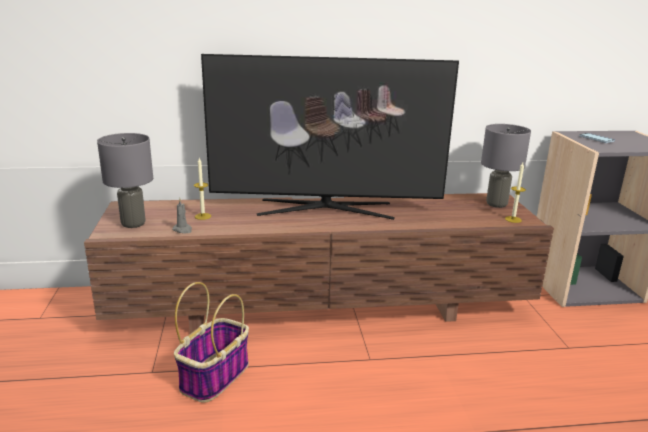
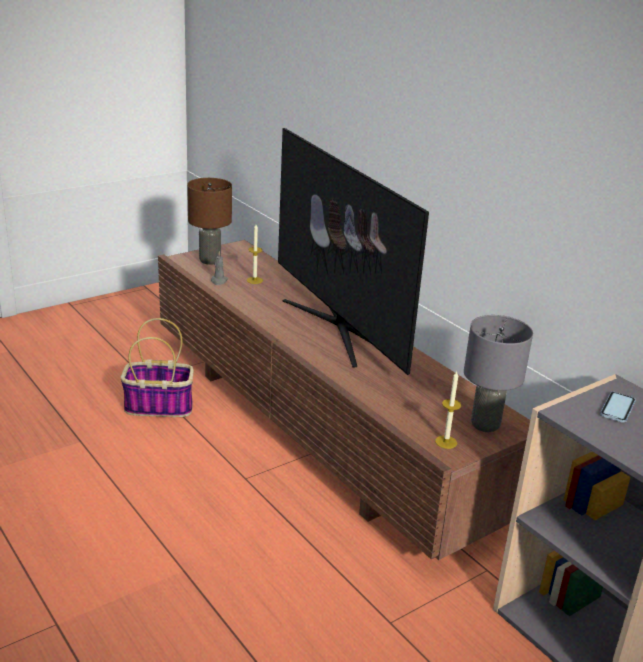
camera: 60 degrees right, 5 degrees up
(132, 224) = (210, 260): grey table lamp -> brown table lamp

